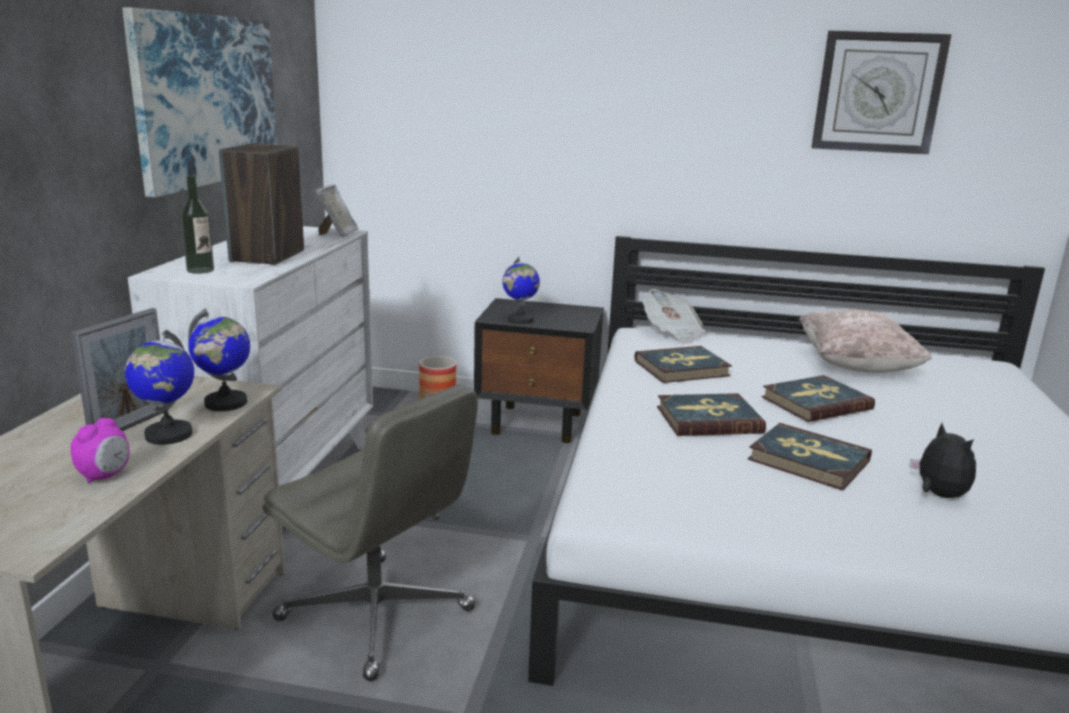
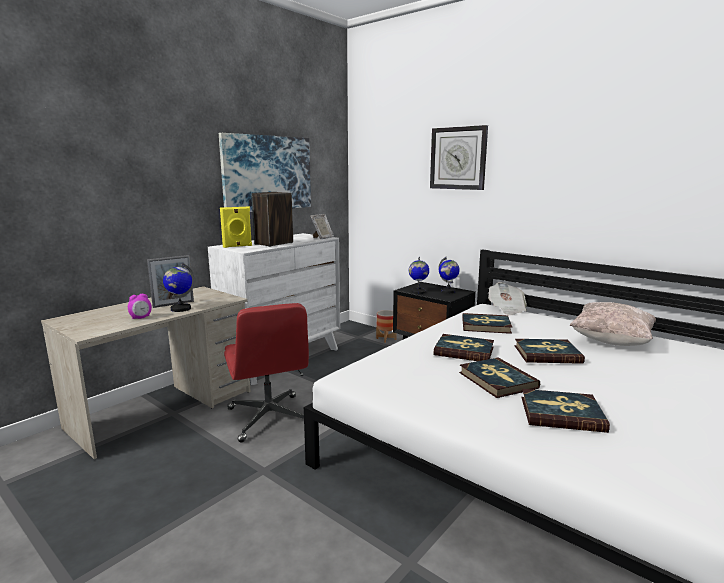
camera: 30 degrees right, 5 degrees down
(200, 270) = (237, 246): bottle -> yellow speaker
(226, 403) = (216, 302): globe -> globe (448, 291)
(378, 615) = (269, 418): grey office chair -> red office chair
(878, 93) = (648, 159): wall clock -> wall clock (458, 158)
(938, 495) = (561, 414): plush toy -> book

